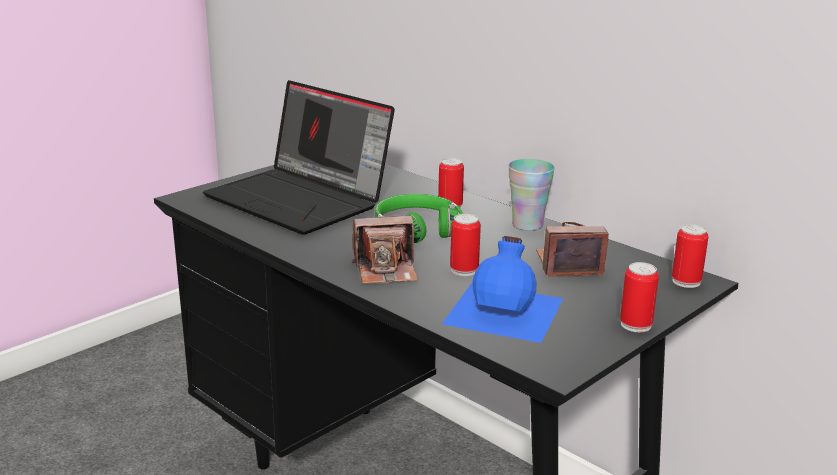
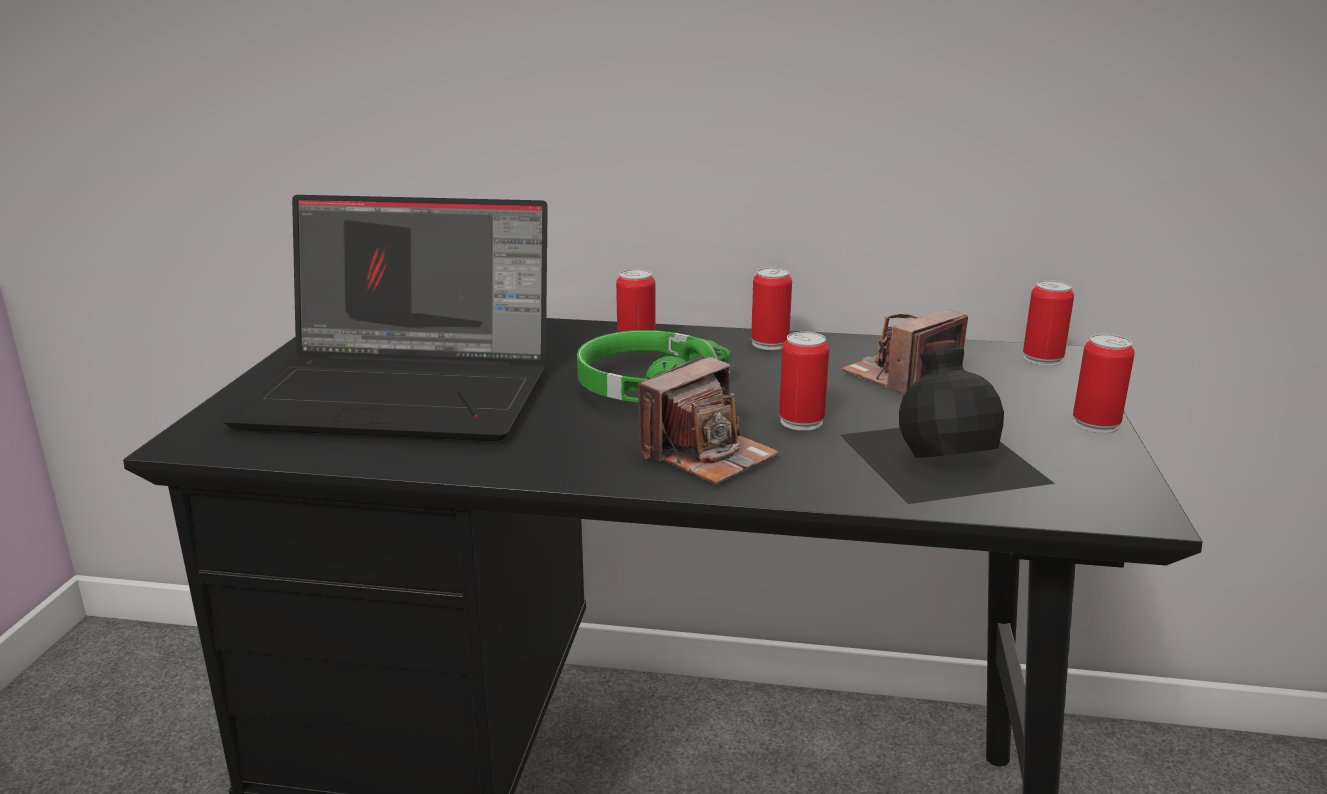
camera: 35 degrees left, 0 degrees up
(506, 310) = (943, 456): blue bottle -> black bottle
(527, 225) = (769, 343): cup -> can

